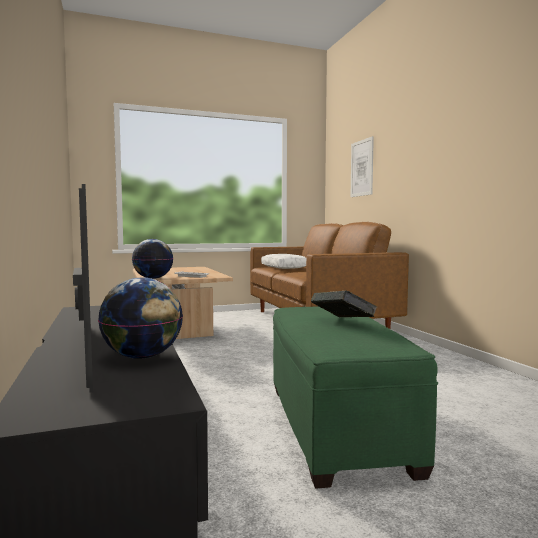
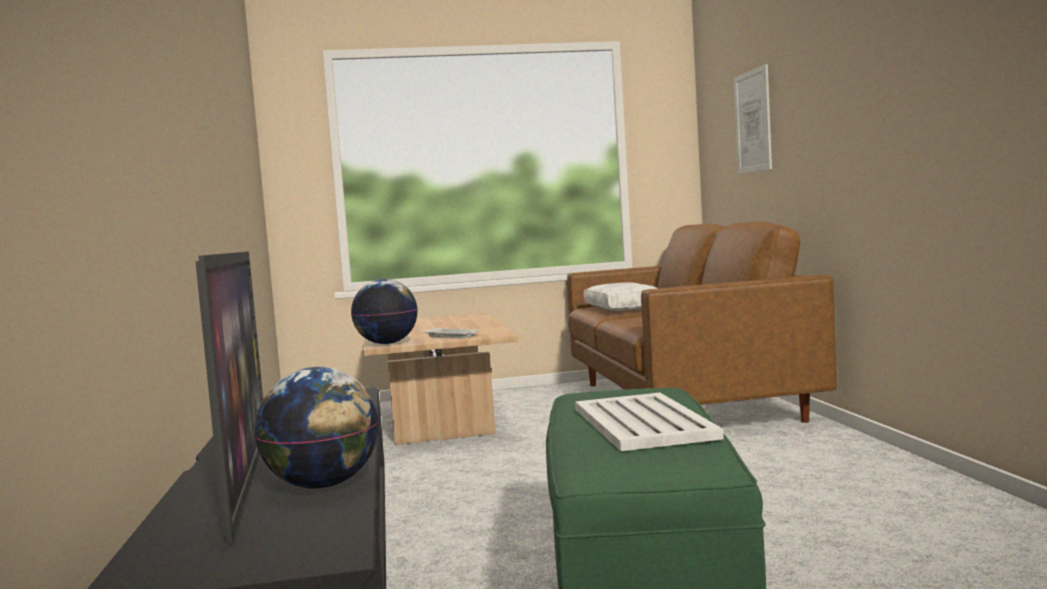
camera: 10 degrees right, 0 degrees up
(342, 323) = (642, 422): book -> white tray

